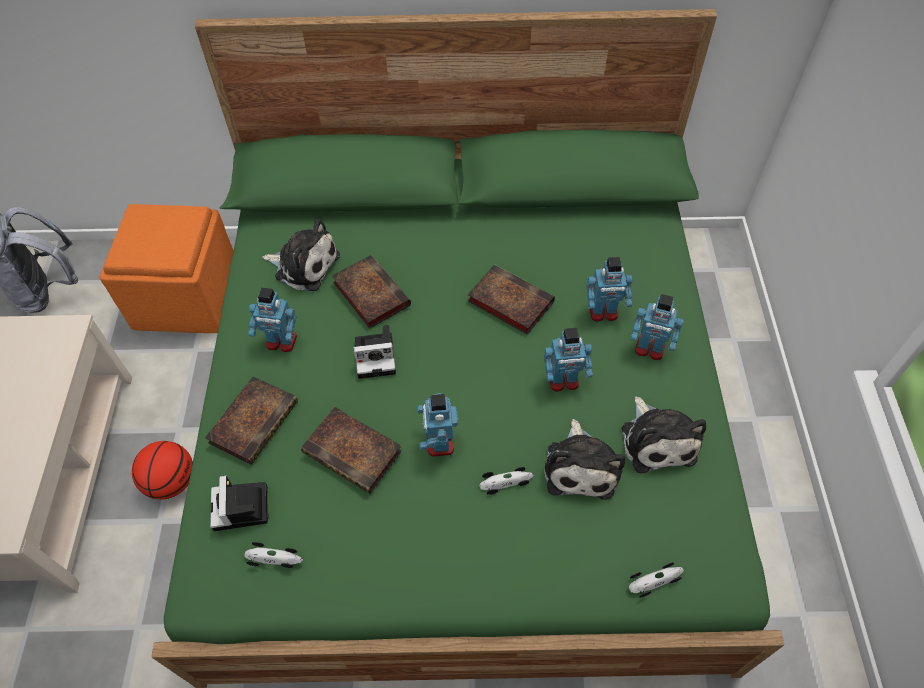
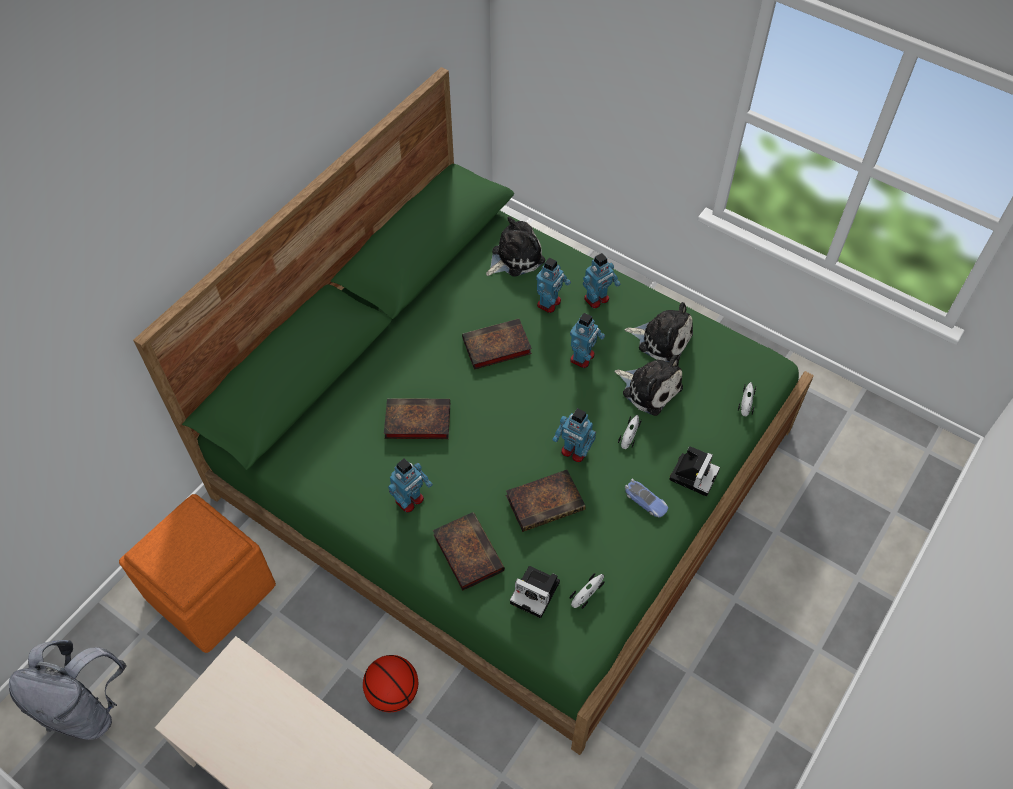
camera: 55 degrees left, 0 degrees up
(304, 265) = (348, 448): plush toy -> plush toy (514, 257)
(377, 356) = (476, 447): camera -> camera (694, 474)
(430, 550) = (645, 501): none -> toy car

